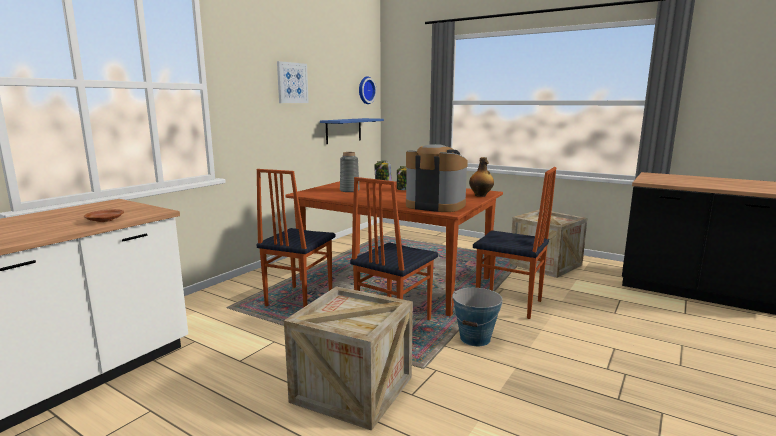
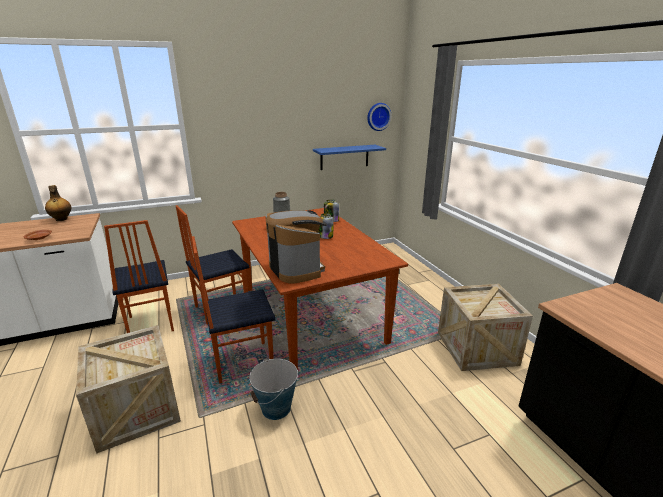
camera: 35 degrees right, 10 degrees up
(292, 83) = (278, 116): picture -> none
(481, 195) = (370, 264): bottle -> bottle (61, 219)
(509, 304) = (361, 384): chair -> chair (150, 324)

